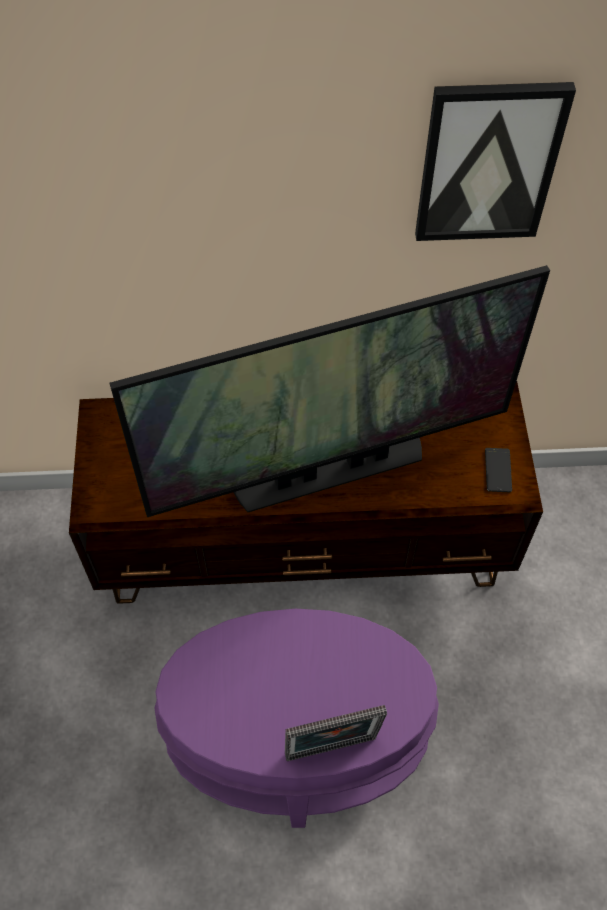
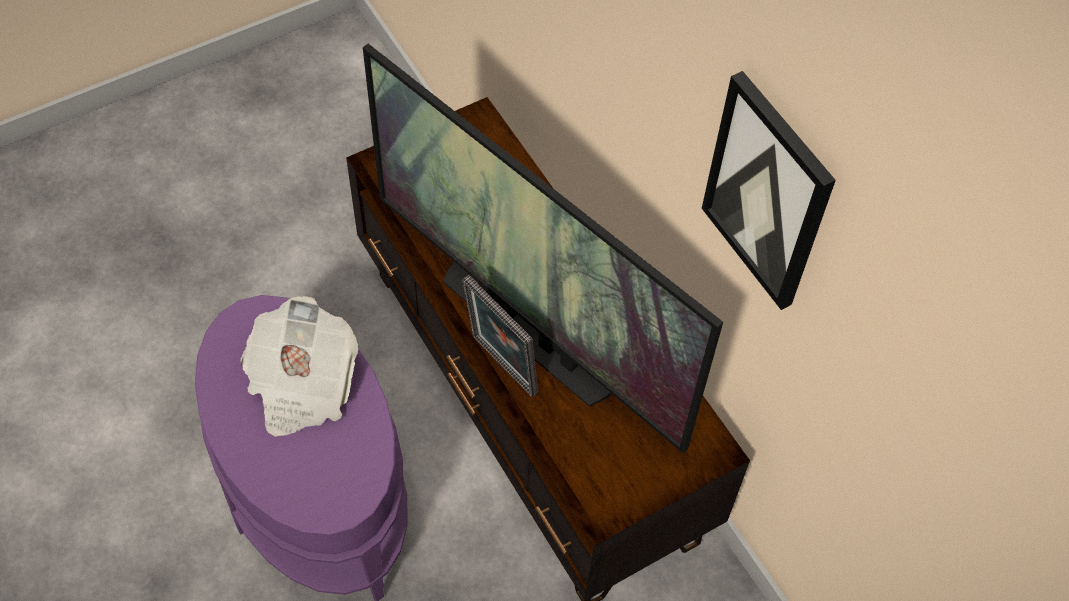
camera: 60 degrees right, 0 degrees up
(276, 672) = (301, 384): none -> newspaper
(331, 752) = (245, 463): picture frame -> picture frame (500, 368)
(498, 470) = (620, 483): phone -> none

